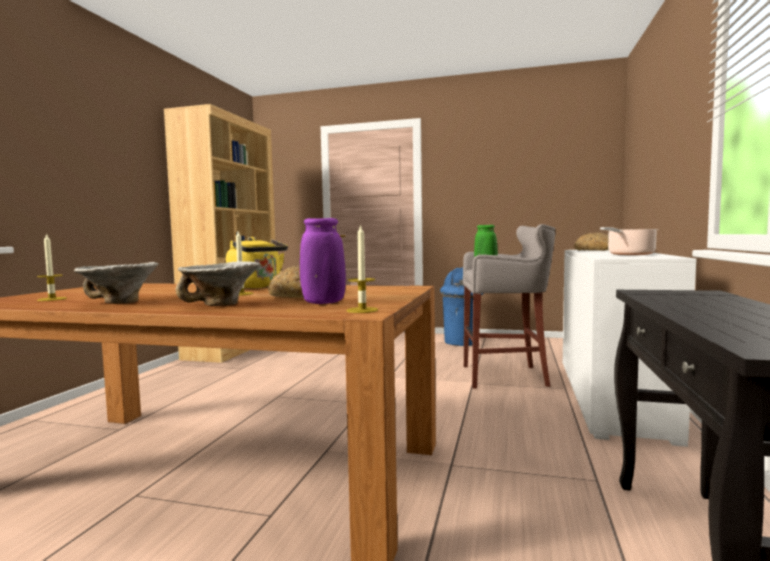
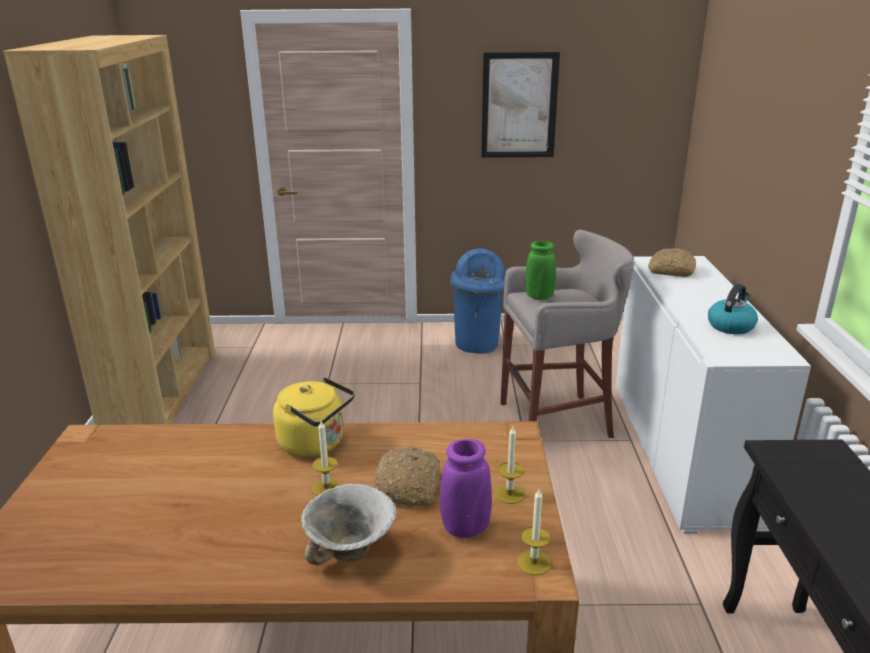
camera: 15 degrees left, 20 degrees up
(52, 299) = (81, 542): candle -> candle (509, 494)
(119, 303) = (205, 554): bowl -> none
(493, 175) = (519, 105): none -> picture
(629, 254) = (730, 326): cooking pot -> kettle

